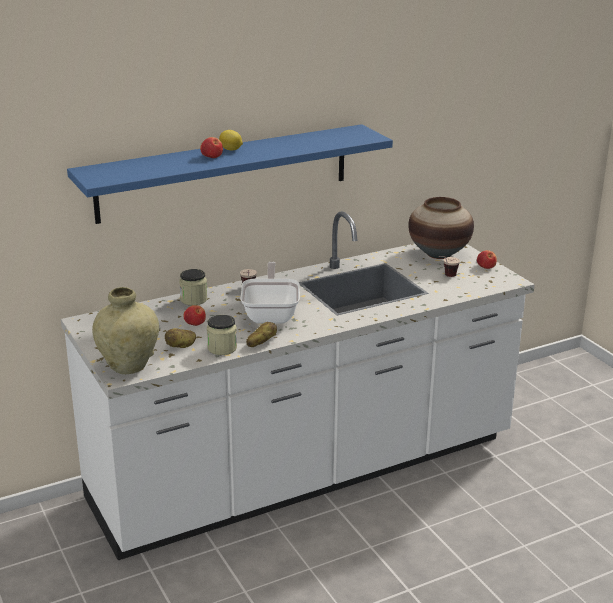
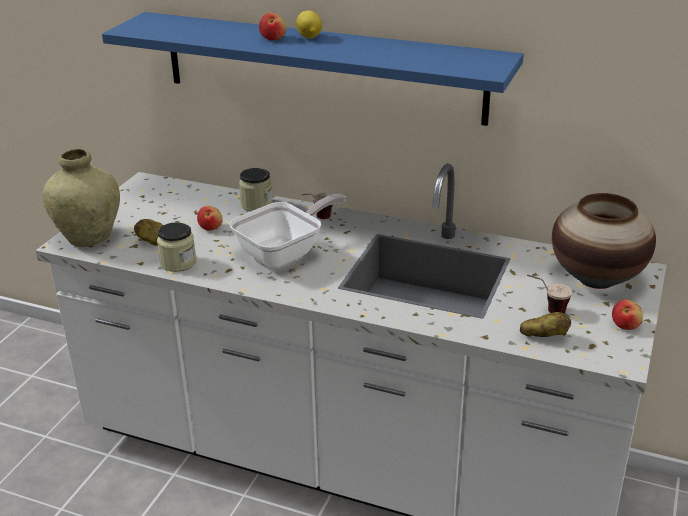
camera: 50 degrees right, 5 degrees up
(261, 343) = (215, 277): potato -> potato (544, 336)

